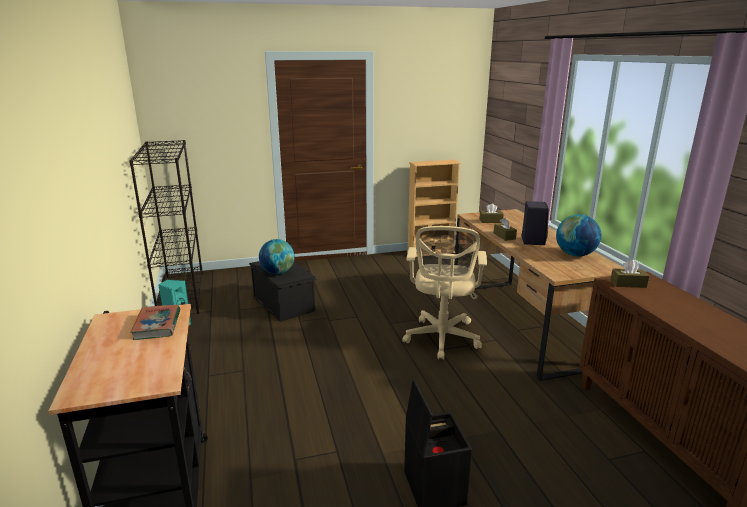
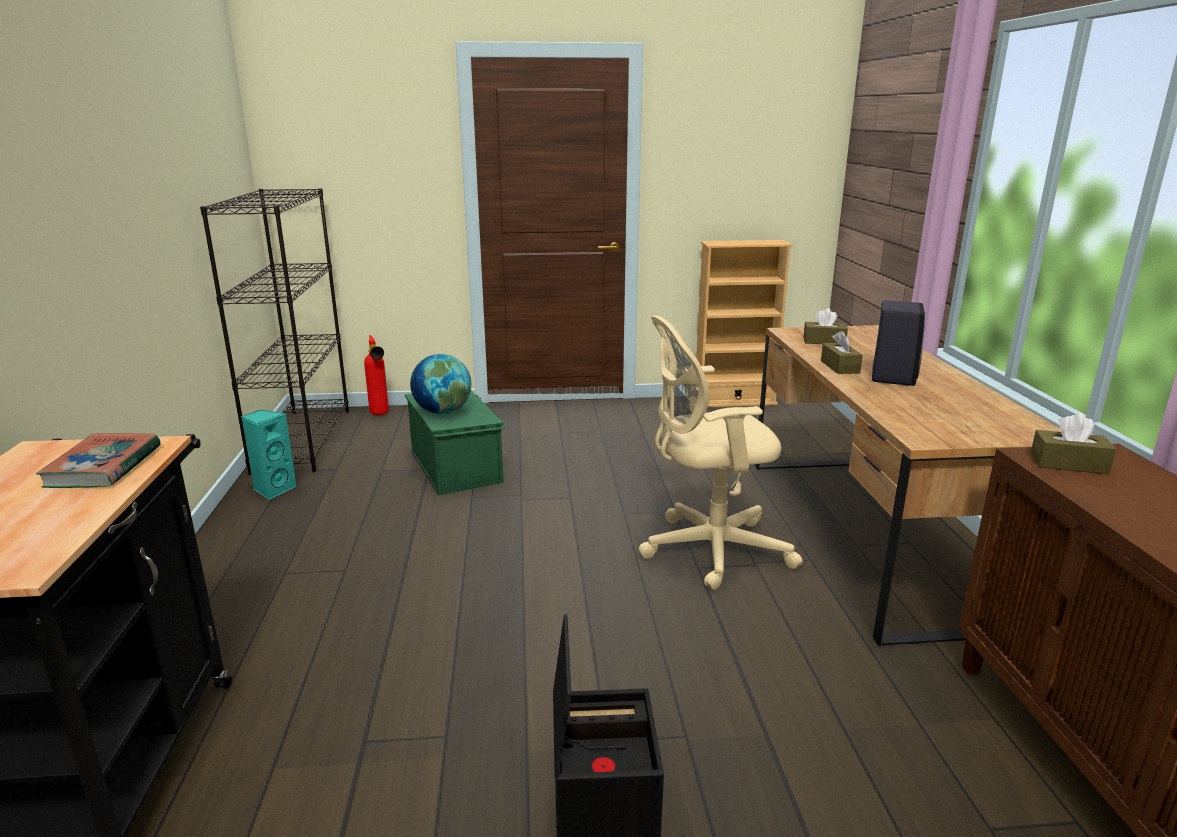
camera: 10 degrees right, 0 degrees up
(223, 275) = (380, 415): none -> fire extinguisher
(284, 303) = (457, 467): black storage box -> green storage box
(442, 339) = (708, 550): beige office chair -> beige office chair turned 60 degrees clockwise
(575, 255) = (971, 405): globe -> none

